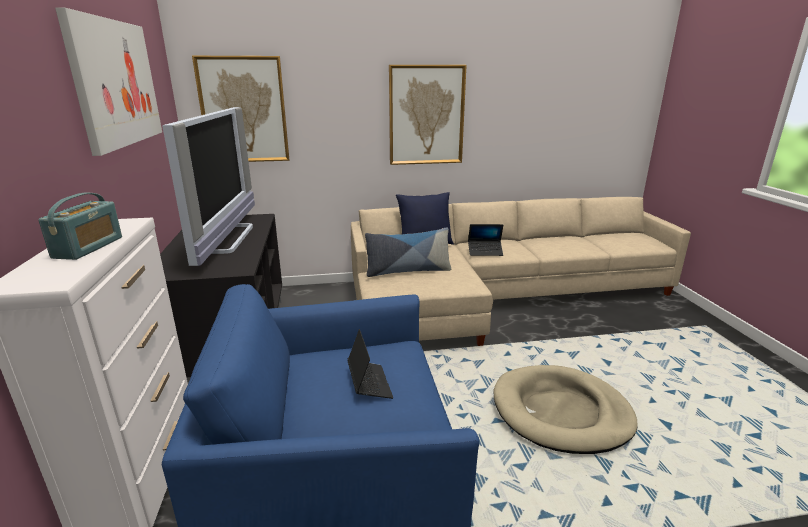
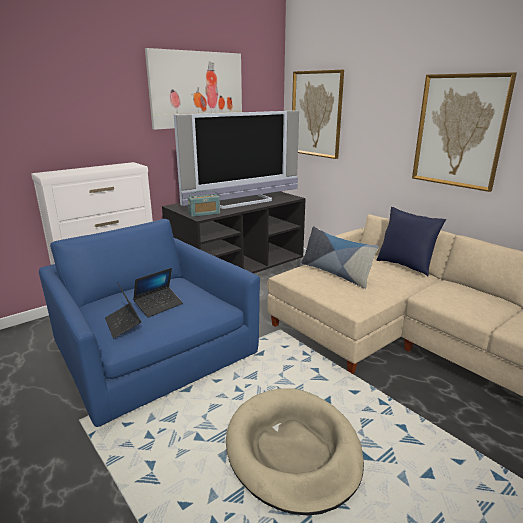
camera: 60 degrees right, 0 degrees up
(88, 247) = (92, 169): radio -> radio (204, 213)
(485, 252) = (439, 294): laptop -> laptop (123, 324)

